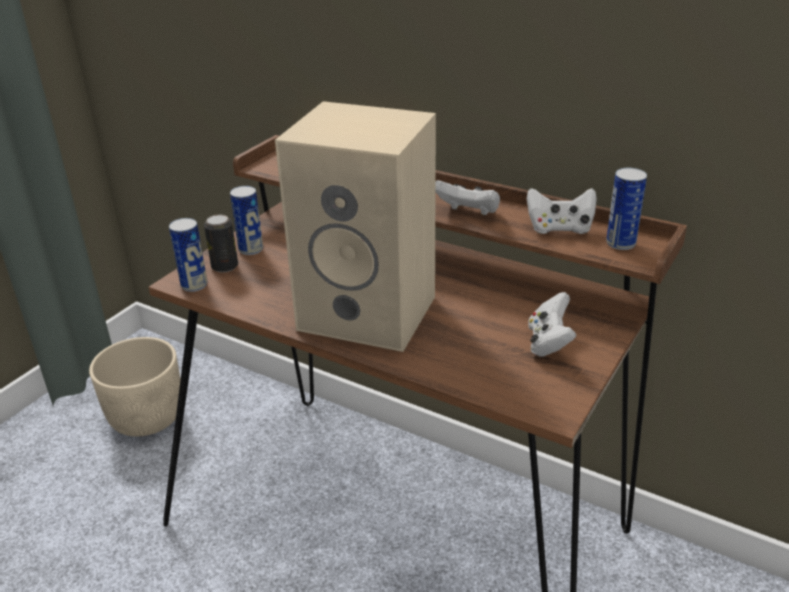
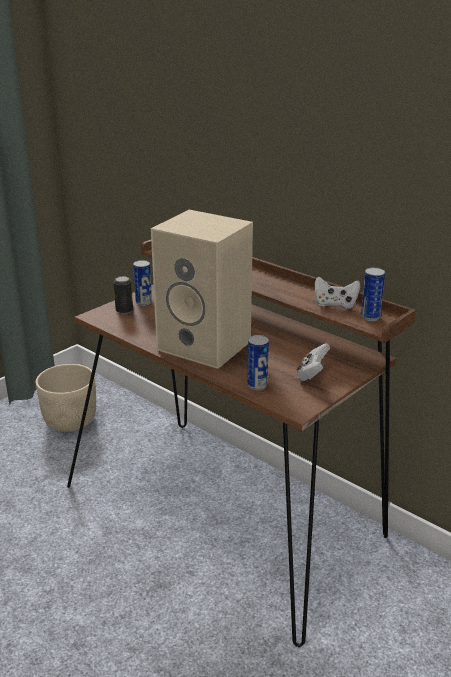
camera: 10 degrees right, 5 degrees down
(194, 285) = (102, 319): can -> can (257, 385)
(468, 213) = (280, 290): white game controller -> none

